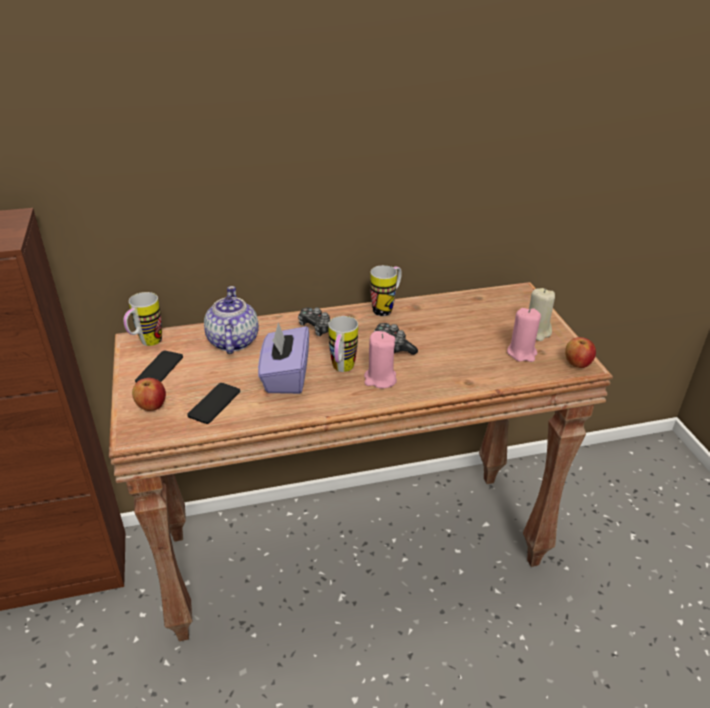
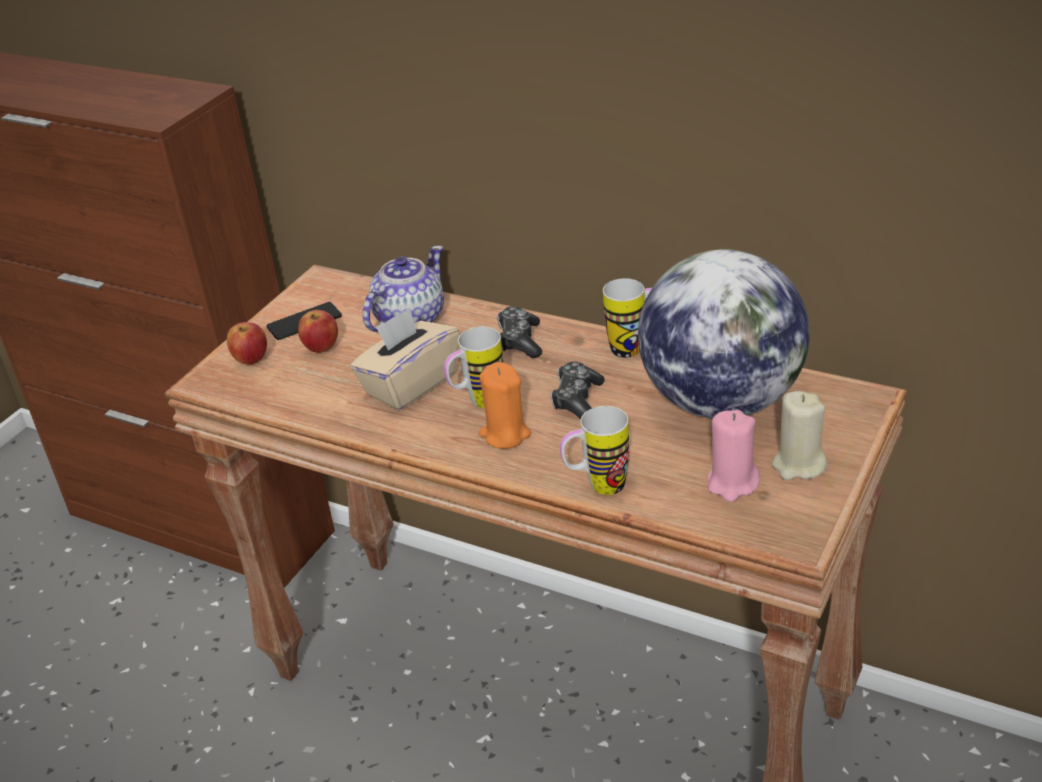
camera: 45 degrees right, 0 degrees up
(146, 344) = (326, 287): mug -> mug (596, 487)
(214, 403) = (307, 383): phone -> none
(285, 376) = (410, 384): purple tissue box -> beige tissue box
(380, 379) = (505, 434): pink candle -> orange candle
(463, 318) = (721, 401): none -> globe
(577, 364) = (790, 535): apple -> apple (321, 347)

